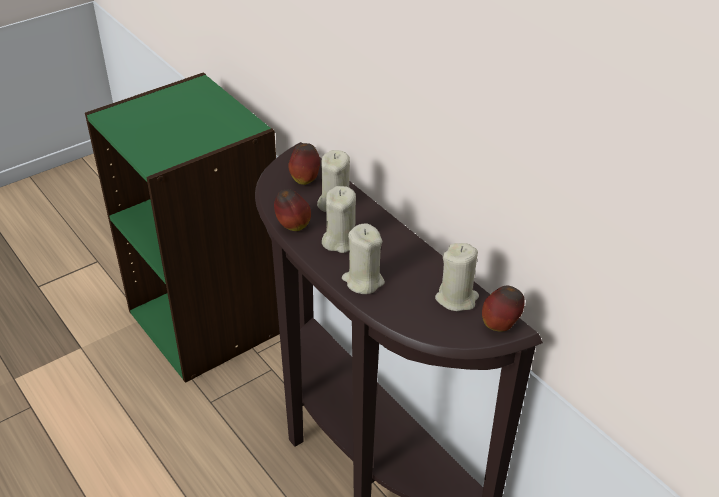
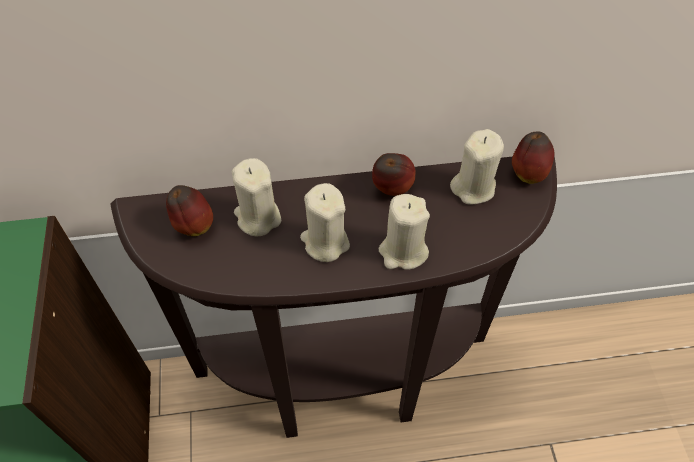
camera: 60 degrees left, 15 degrees up
(292, 226) = (269, 276): apple -> apple (392, 189)

